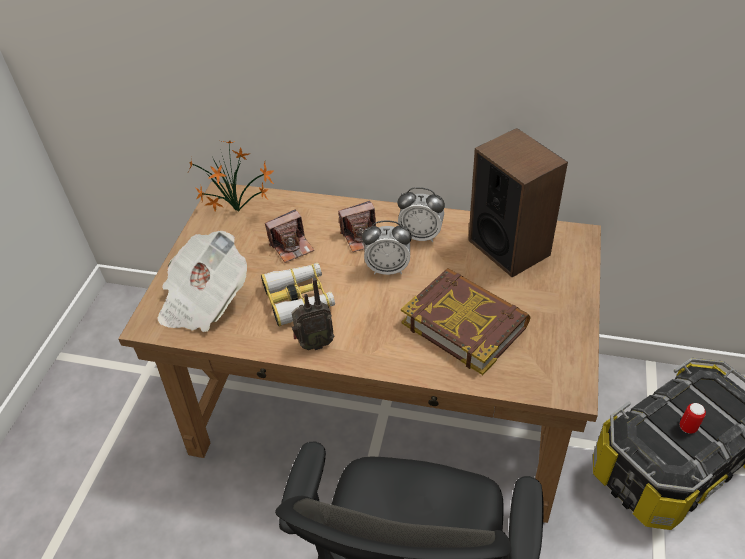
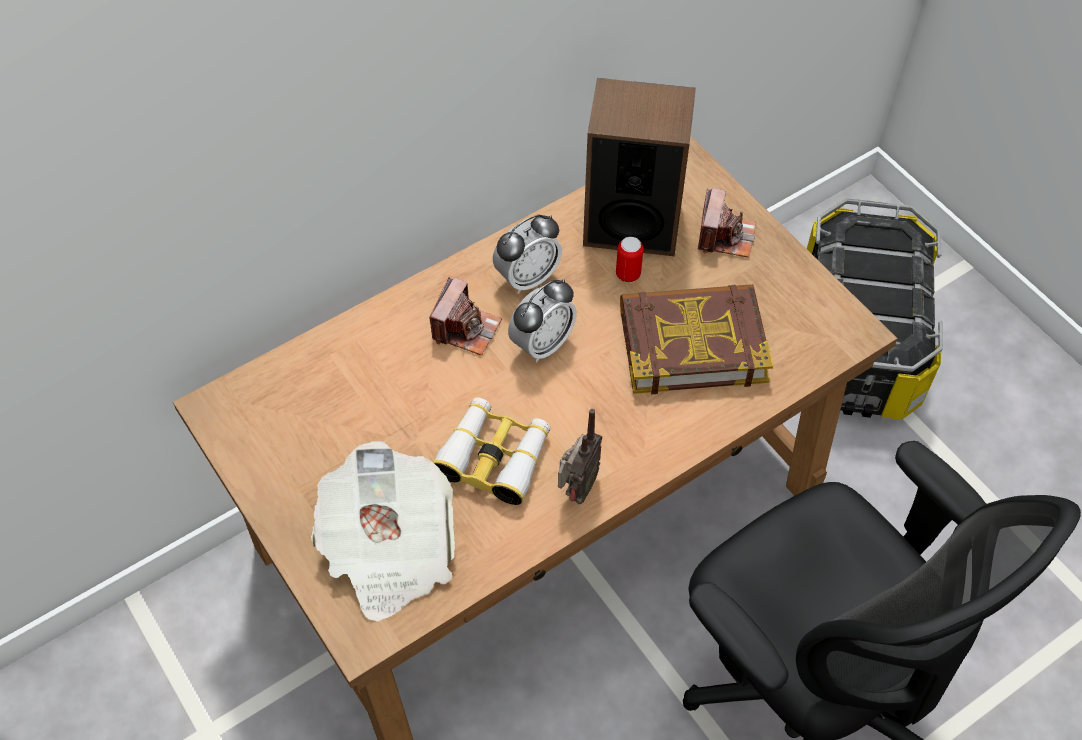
camera: 50 degrees left, 10 degrees up
(240, 212) = (275, 412): potted plant -> none
(291, 246) = (401, 403): camera -> camera (725, 236)
(687, 427) = (880, 291): can -> can (628, 274)

